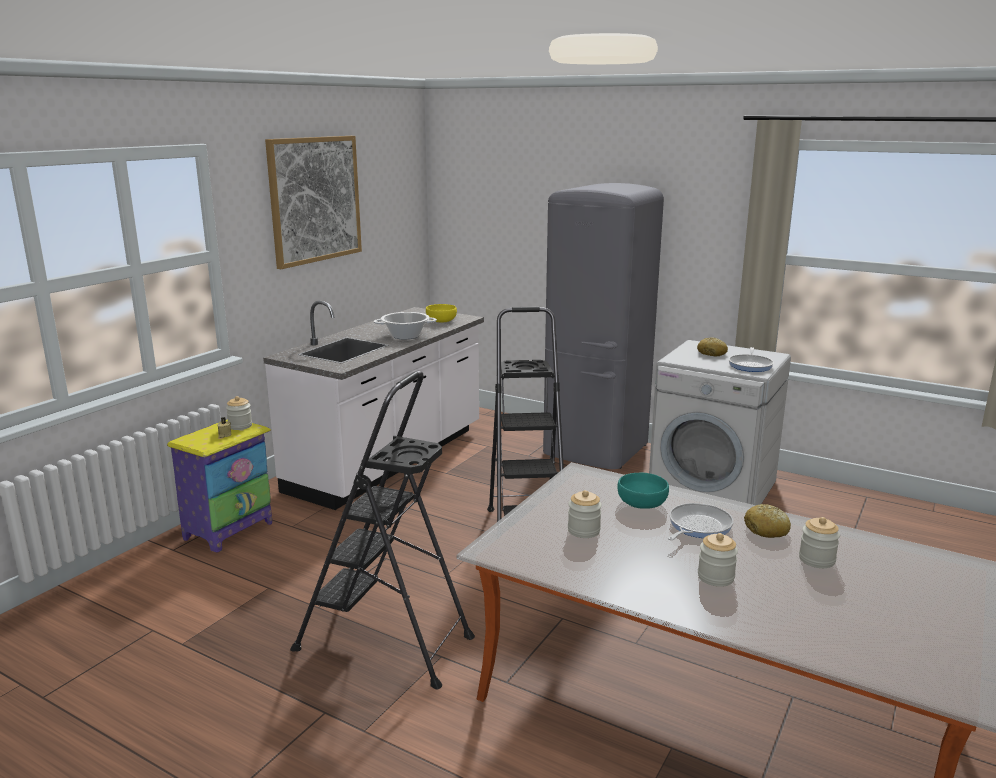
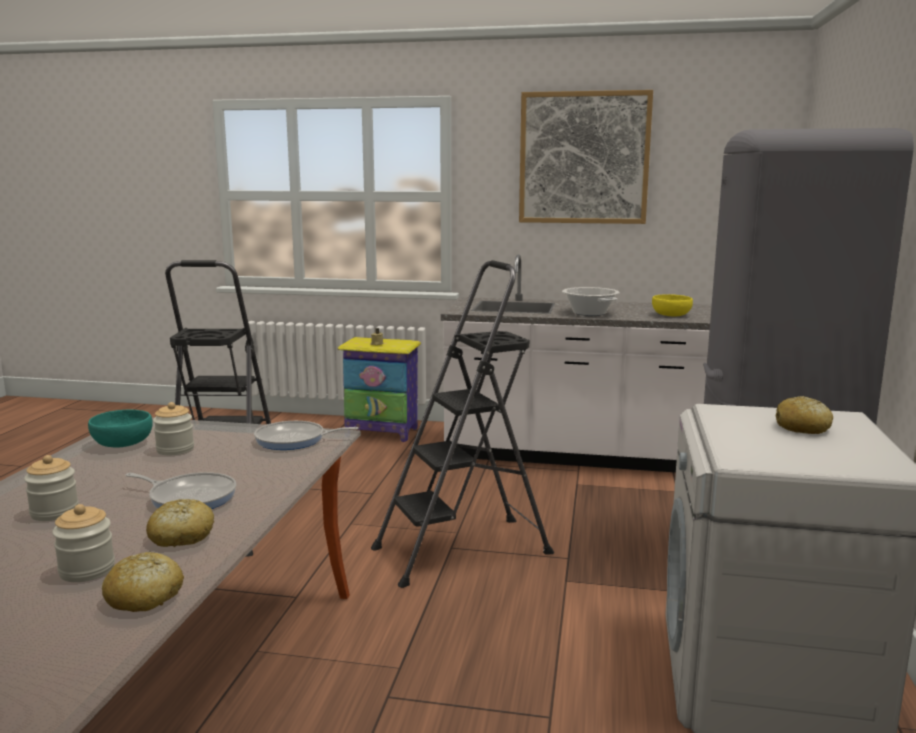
camera: 70 degrees right, 5 degrees down
(240, 426) = (400, 344): jar -> none
(642, 503) = (250, 468): turquoise bowl -> turquoise bowl (122, 443)
(750, 365) = (779, 454): frying pan -> frying pan (294, 440)
(851, 541) = (144, 597): none -> bread

